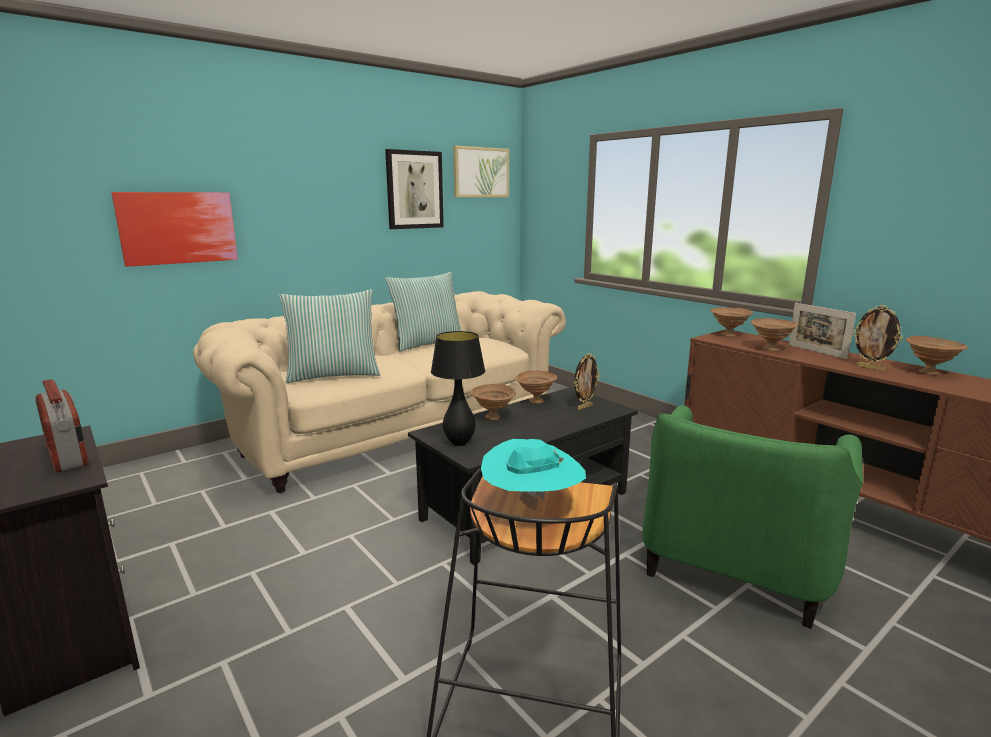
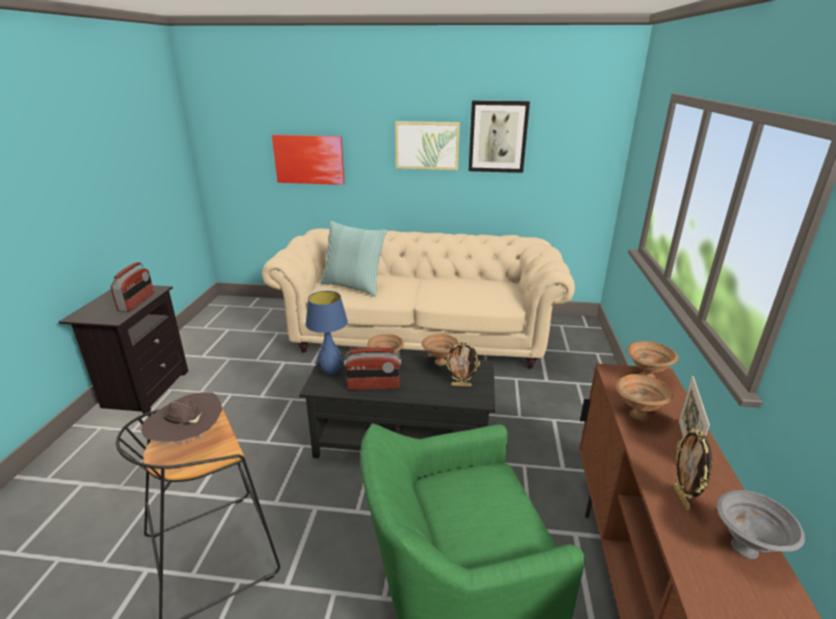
camera: 45 degrees right, 10 degrees up
(427, 344) = (457, 277): pillow -> none
(459, 443) = (330, 372): black table lamp -> blue table lamp
(481, 172) = (578, 120): picture -> picture (427, 145)
(521, 435) = (373, 386): none -> radio
(531, 506) = (188, 440): turquoise hat -> brown hat
(929, 372) = (746, 549): brown bowl -> grey bowl

